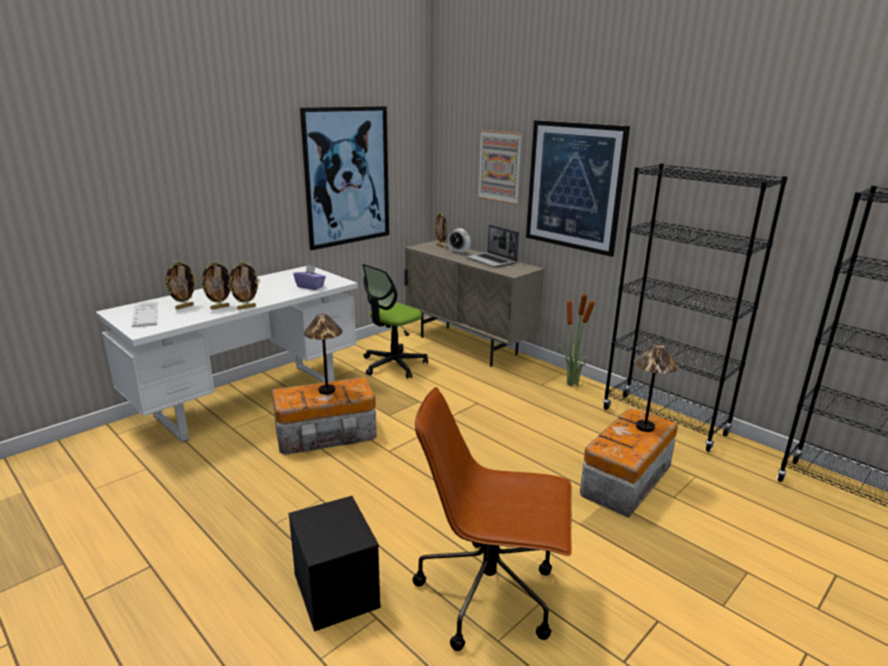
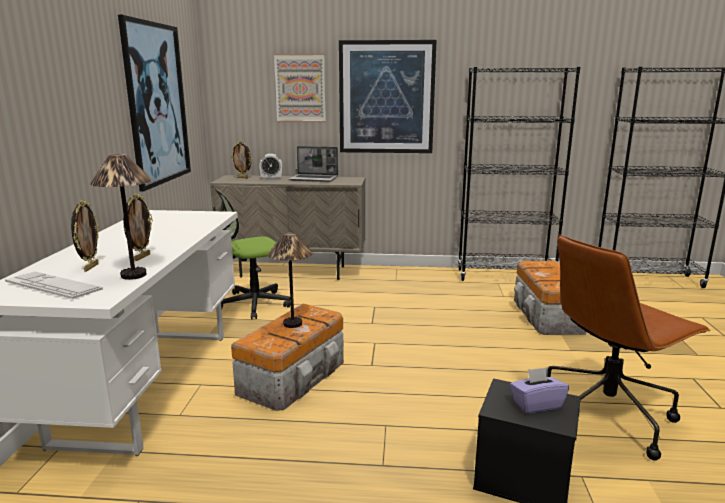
camera: 40 degrees left, 5 degrees down
(246, 307) = (176, 250): picture frame -> none
(310, 287) = (198, 222): purple tissue box -> purple tissue box (536, 404)
(393, 365) = (253, 304): office chair -> office chair turned 60 degrees clockwise
(571, 384) = (415, 273): potted plant -> none
(645, 427) = (549, 268): table lamp -> table lamp (134, 275)

